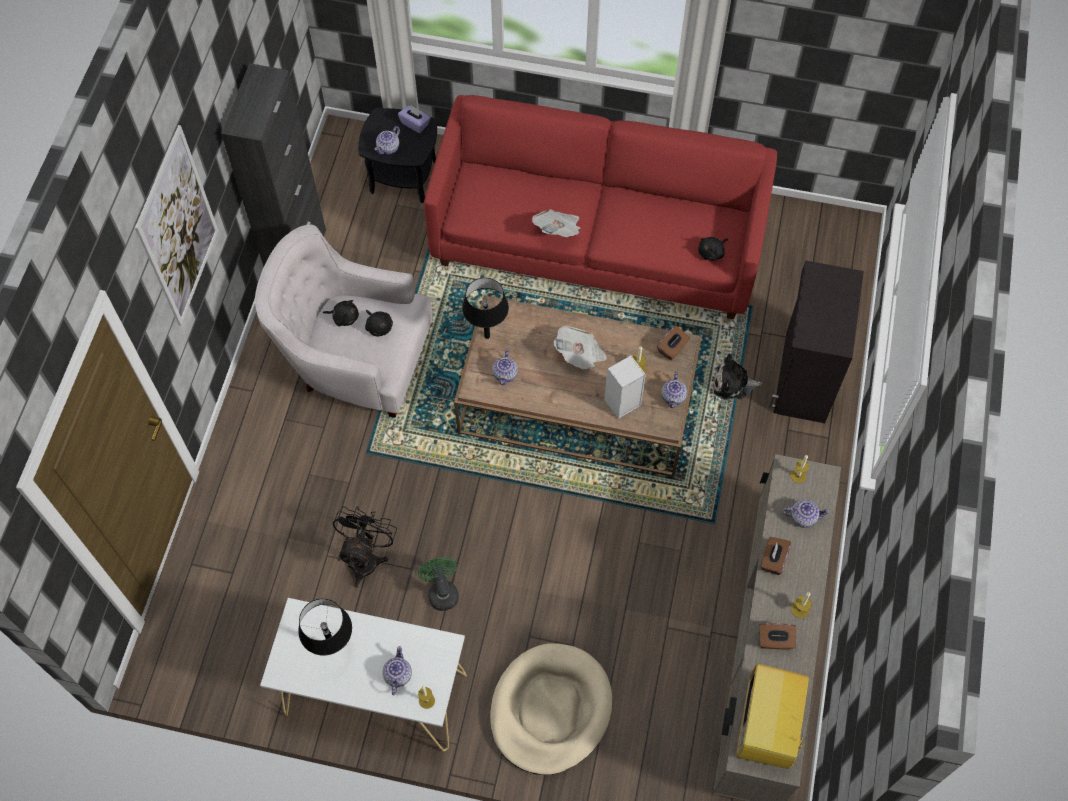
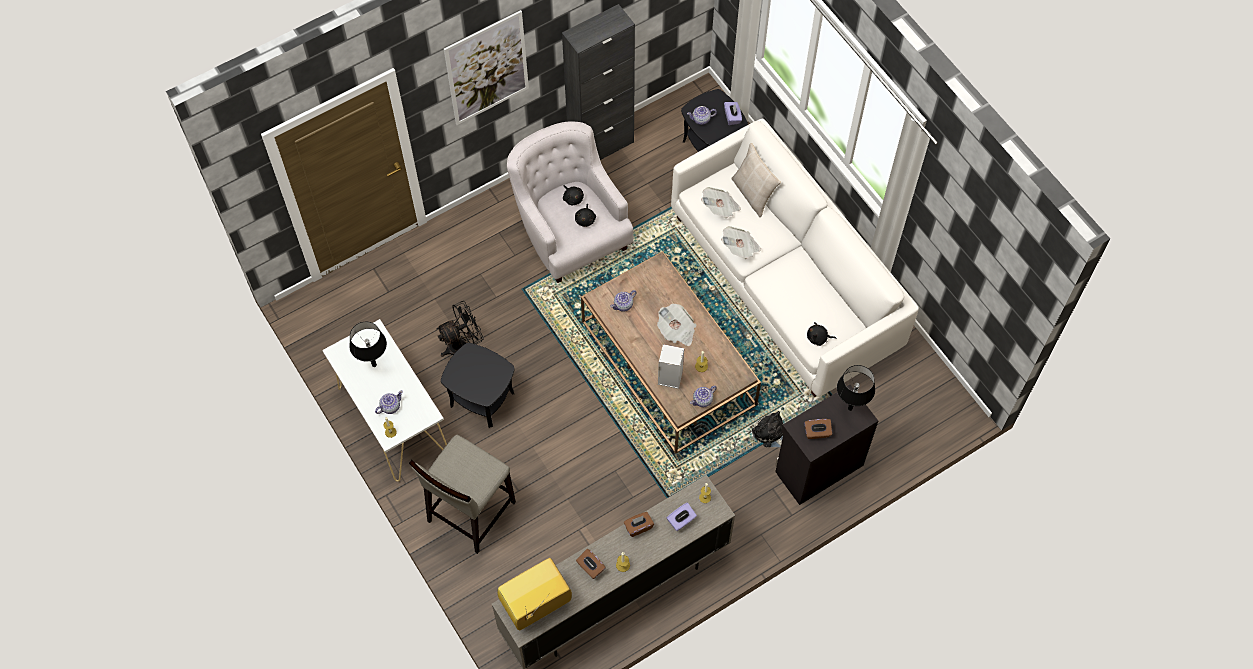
camera: 45 degrees right, 0 degrees up
(442, 591) = (482, 399): green fan -> black side table
(487, 336) = (637, 275): black table lamp -> black table lamp (850, 408)
(499, 210) = (720, 208): none -> newspaper
(514, 174) = (753, 194): none -> beige pillow
(550, 710) = (470, 512): beige dog bed -> beige stool
(597, 241) = (785, 281): red sofa -> white sofa
(672, 348) = (733, 373): brown tissue box -> brown tissue box (817, 433)
(802, 517) = (681, 521): teapot -> purple tissue box

